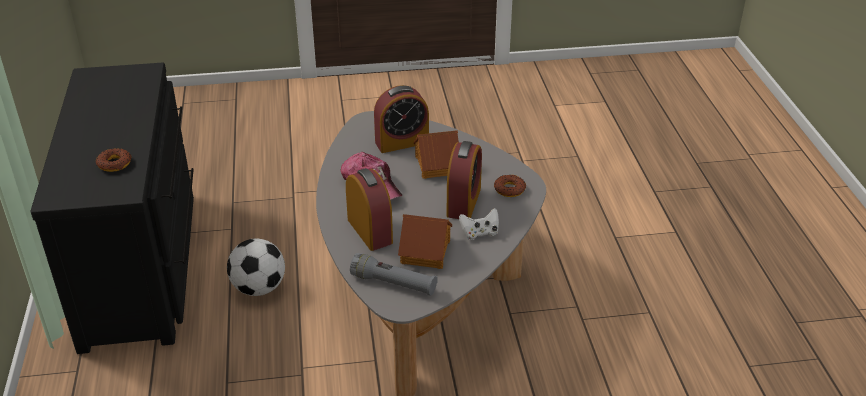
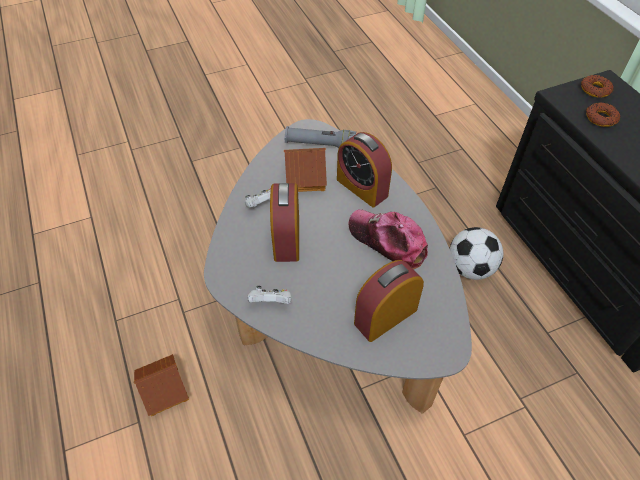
camera: 165 degrees right, 15 degrees up
(436, 165) = (331, 286): toy house -> toy house (165, 389)
(490, 163) = (271, 302): none -> white game controller
(509, 189) = (243, 266): donut -> donut (595, 90)

